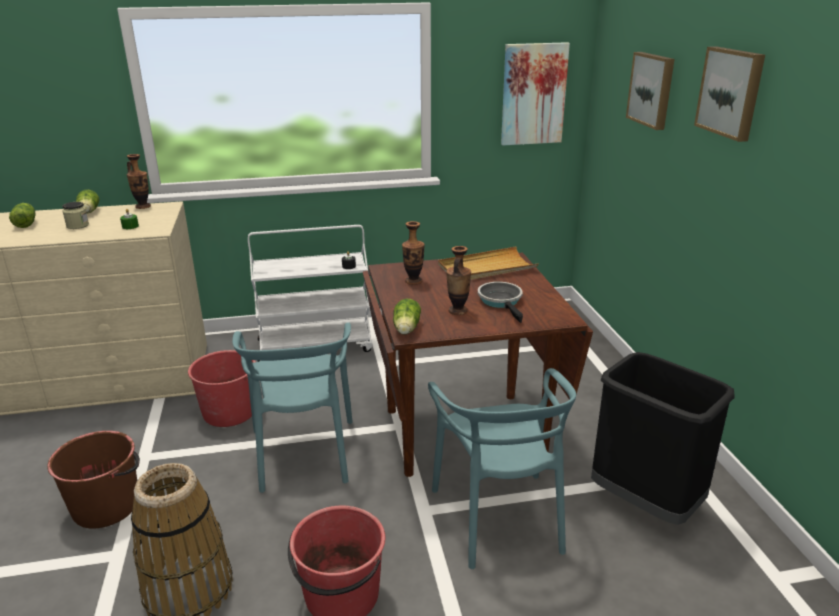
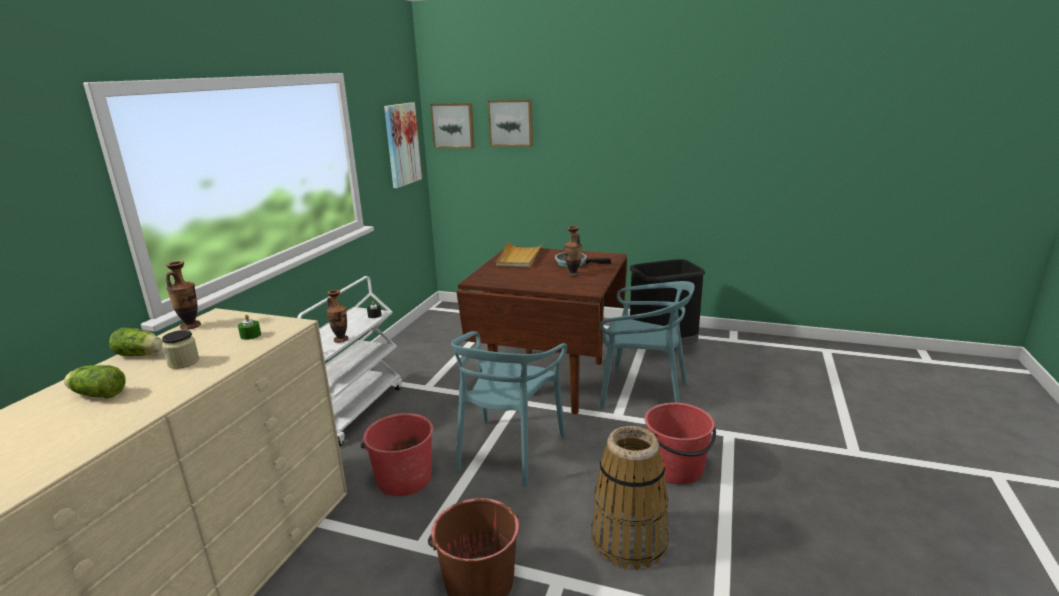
camera: 60 degrees left, 5 degrees down
(303, 453) = (508, 451): turquoise chair -> turquoise chair turned 90 degrees clockwise
(406, 329) = (583, 291): lettuce -> none
(413, 281) = (510, 277): vase -> vase (341, 339)
(731, 92) = (595, 110): picture -> picture (453, 125)

